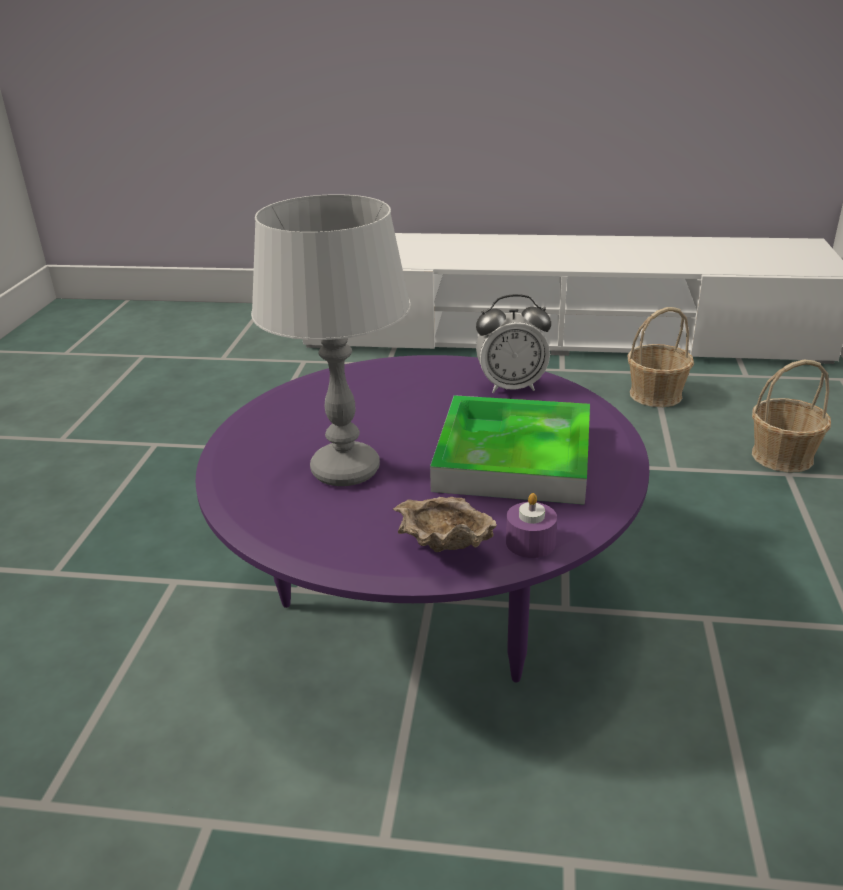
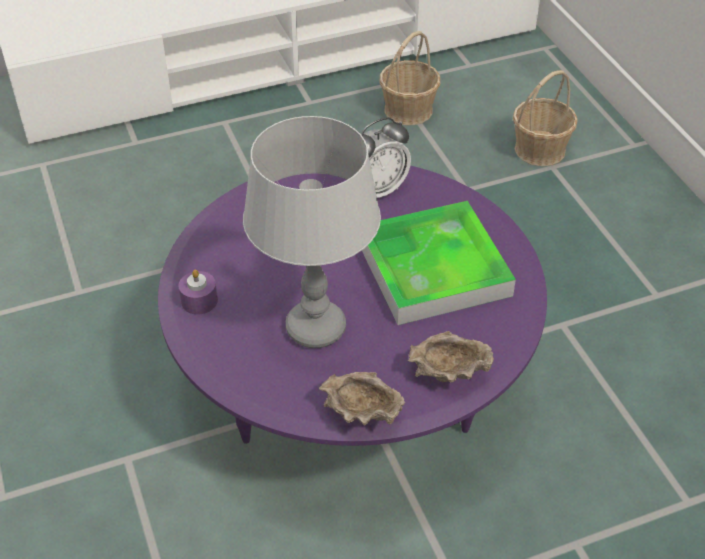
camera: 30 degrees left, 15 degrees up
(316, 554) = (362, 415): none -> beige bowl
(530, 542) = (500, 345): purple candle -> purple candle (199, 301)

